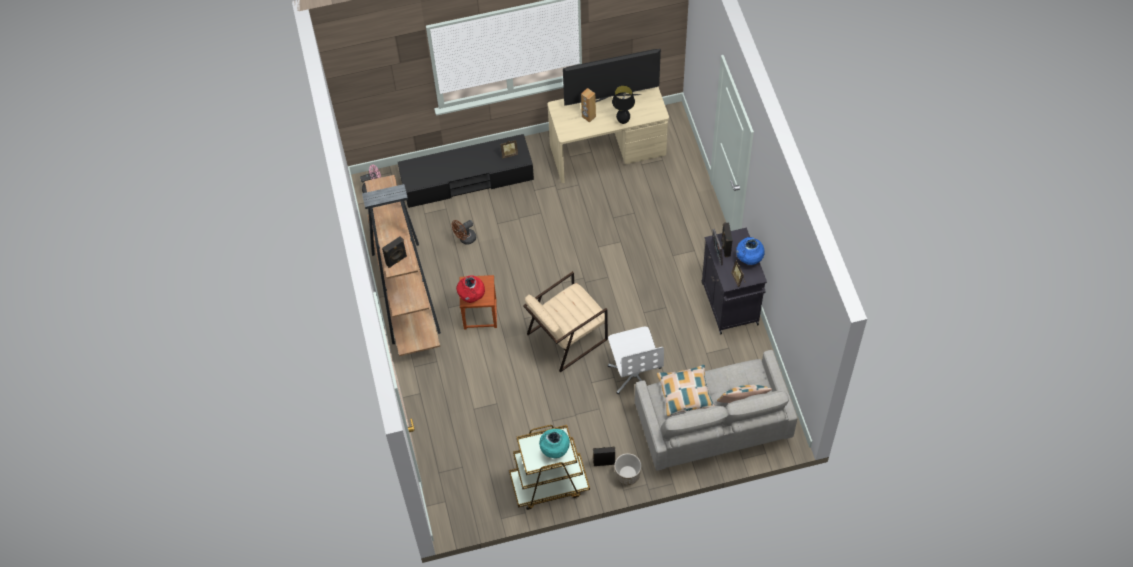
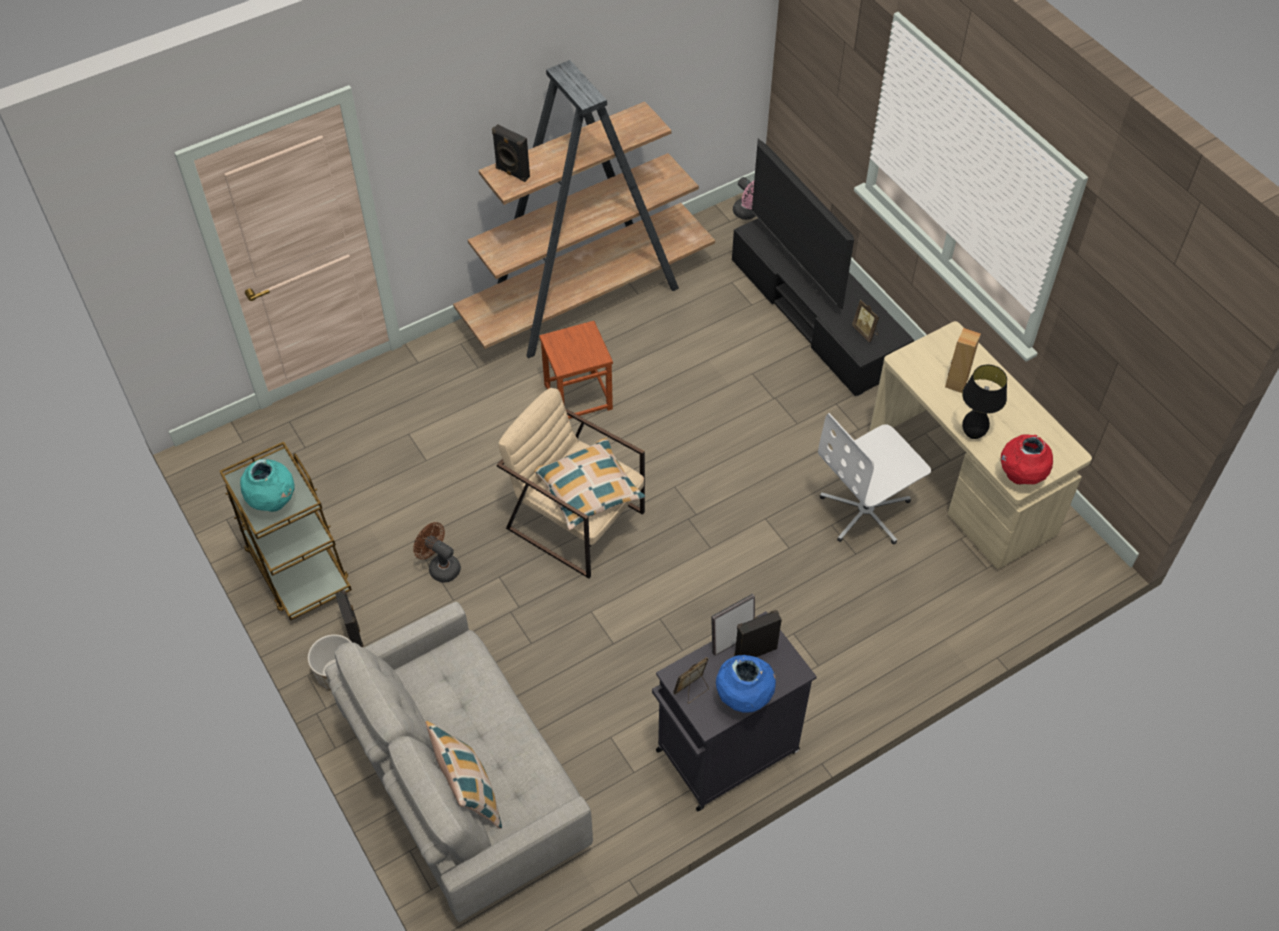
camera: 70 degrees right, 5 degrees down
(465, 239) = (706, 342): brown fan -> brown fan (440, 567)
(471, 297) = (561, 344): red vase -> red vase (1020, 476)
(611, 99) = (1010, 406): television -> television (796, 266)
(634, 374) = (534, 635): white office chair -> white office chair (866, 511)
(685, 393) = (469, 692): pillow -> pillow (588, 489)

